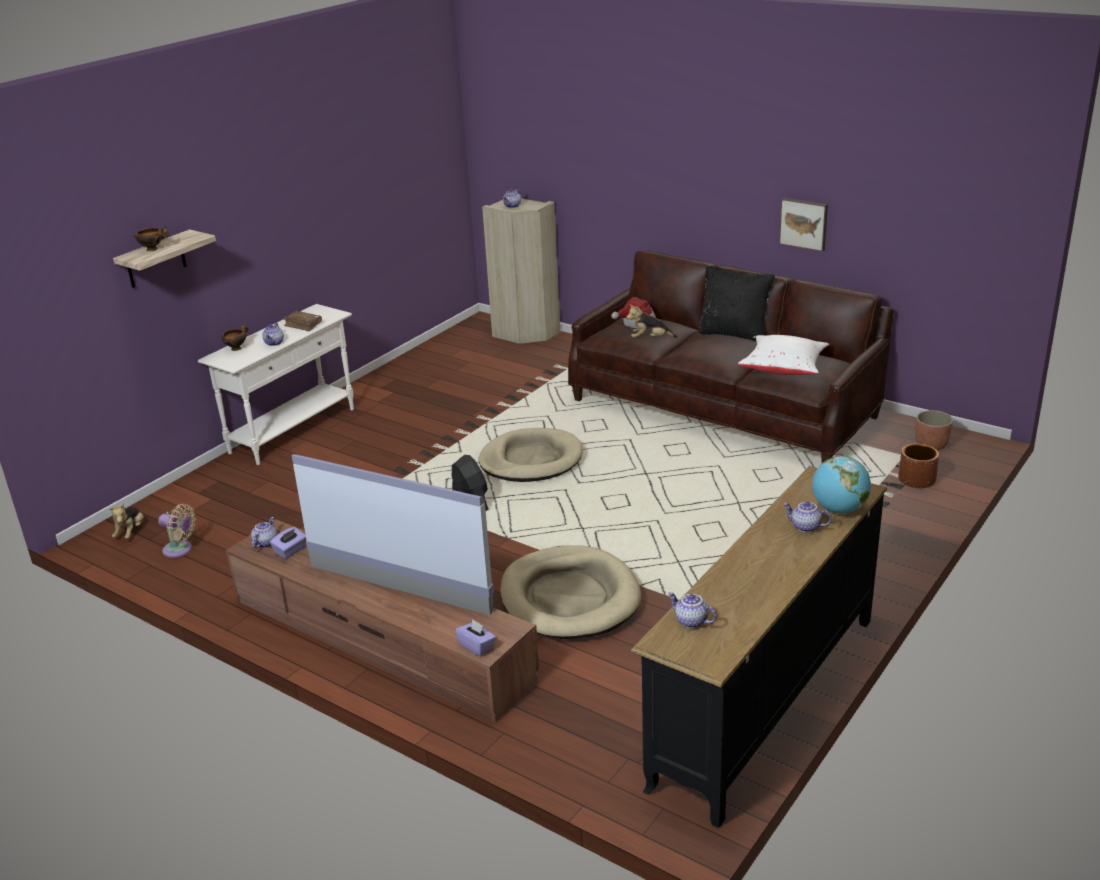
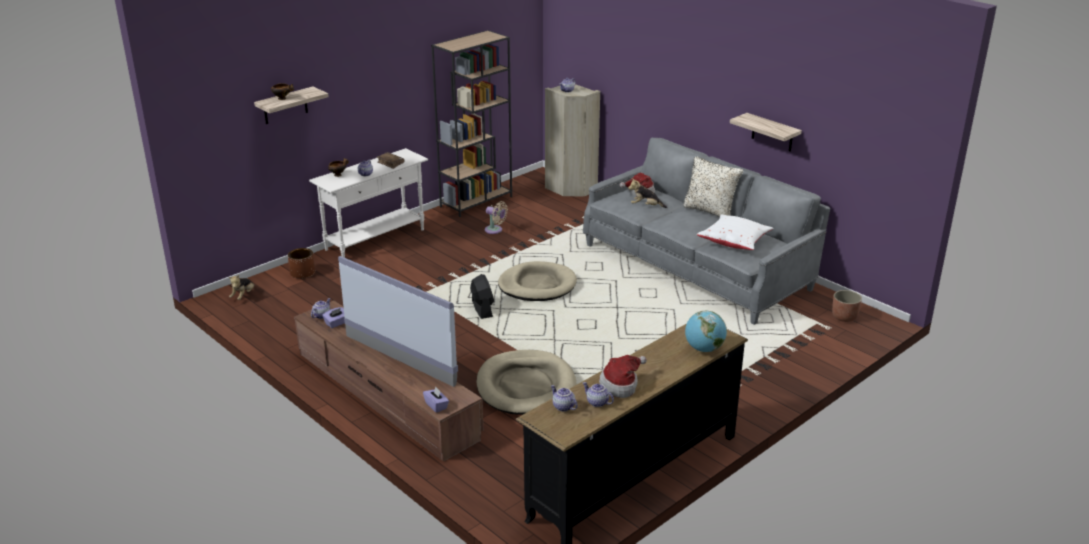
camera: 10 degrees right, 0 degrees up
(180, 550) = (272, 313): beige fan -> beige fan (495, 230)
(410, 364) = (476, 201): none -> bookcase
(724, 407) = (697, 266): brown sofa -> grey sofa
(734, 335) = (709, 212): black pillow -> beige pillow
(755, 576) = (621, 384): none -> hat
(804, 223) = (772, 133): picture -> shelf
(805, 527) = (673, 357): teapot -> teapot (597, 402)
(917, 480) = (820, 341): brown planter -> brown planter (303, 273)

